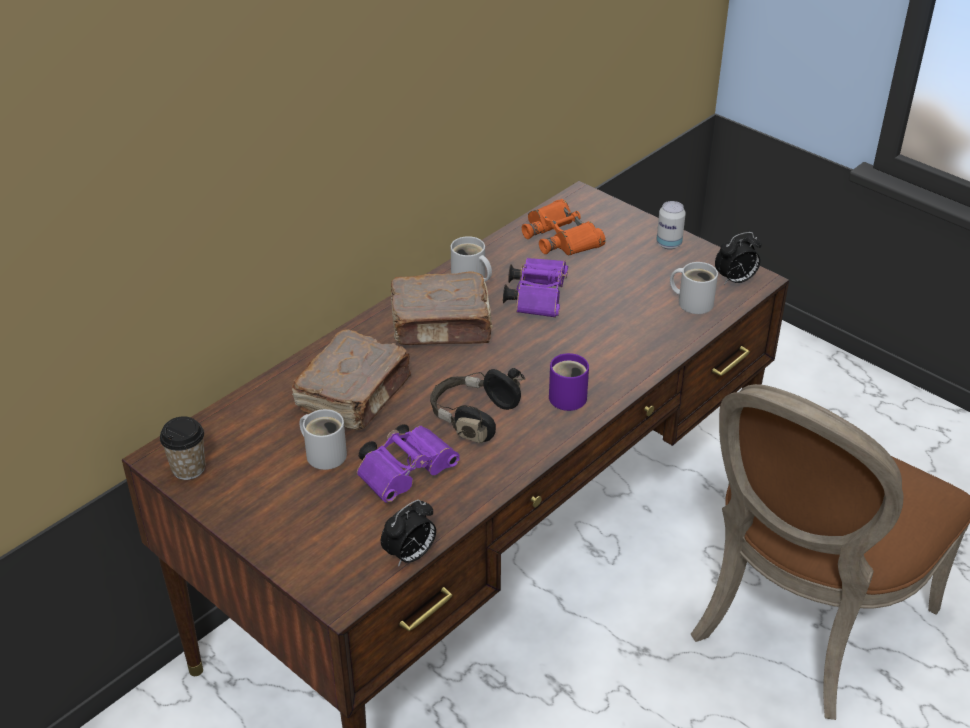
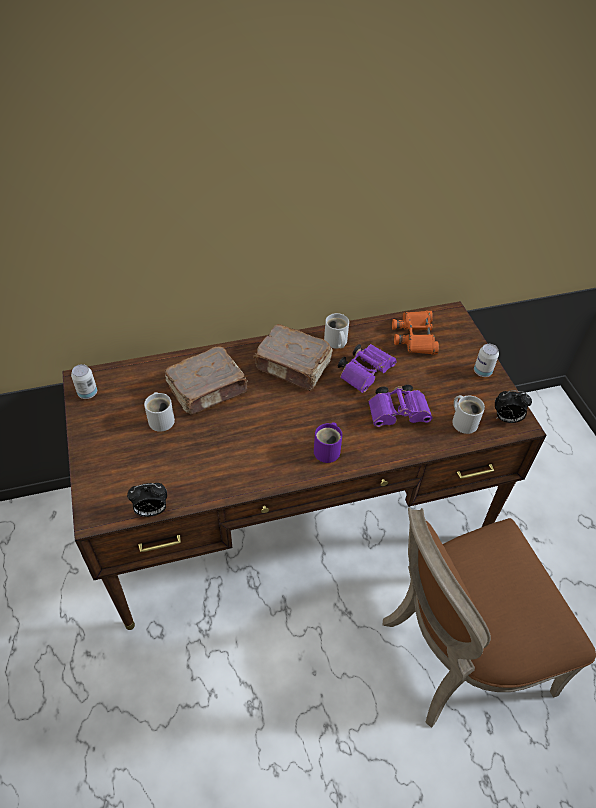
camera: 30 degrees right, 10 degrees up
(188, 468) = (87, 393): cup -> can
(408, 473) = (194, 455): purple binoculars -> purple binoculars (399, 414)
(473, 417) = (261, 437): black headphones -> none

